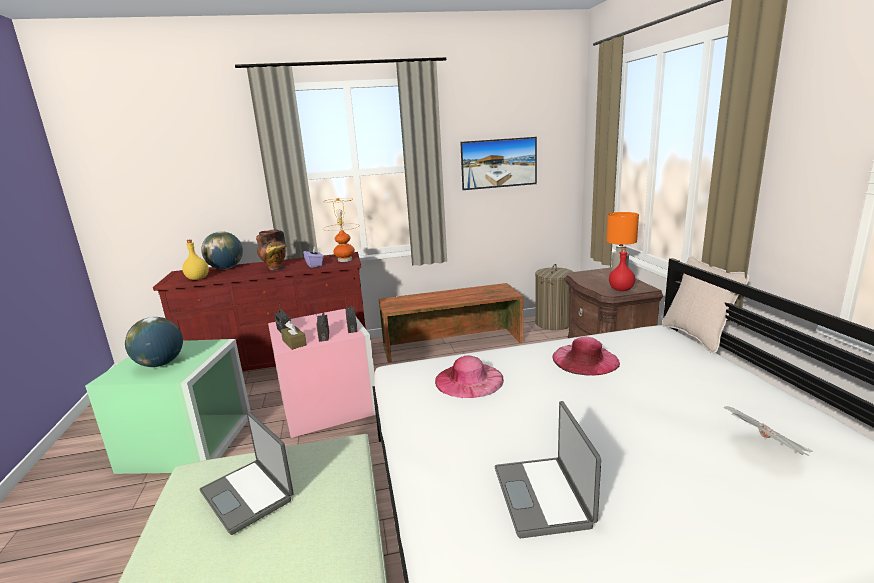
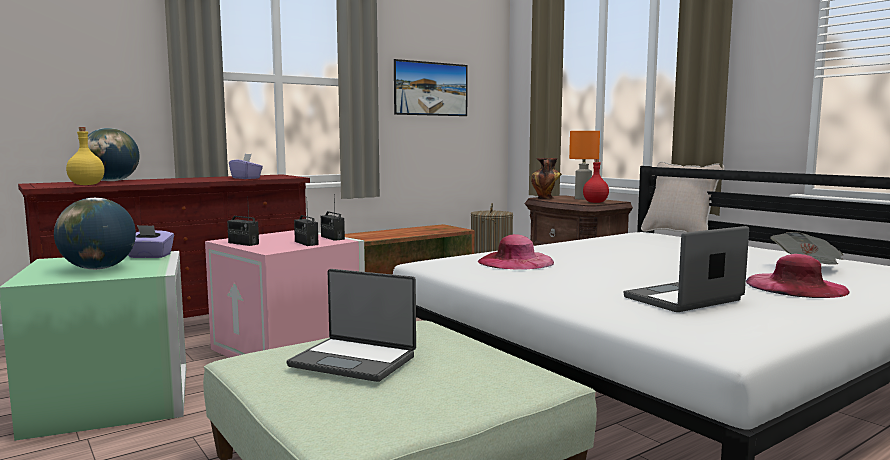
camera: 25 degrees left, 10 degrees down
(208, 347) = (149, 256): none -> purple tissue box
(275, 268) = (194, 180): vase -> vase (545, 198)
(294, 343) = (275, 248): brown tissue box -> none
(345, 260) = (280, 176): table lamp -> none
(544, 496) = (684, 299): laptop -> laptop turned 90 degrees clockwise
(585, 359) = (606, 247): pink hat -> pink hat (796, 286)

